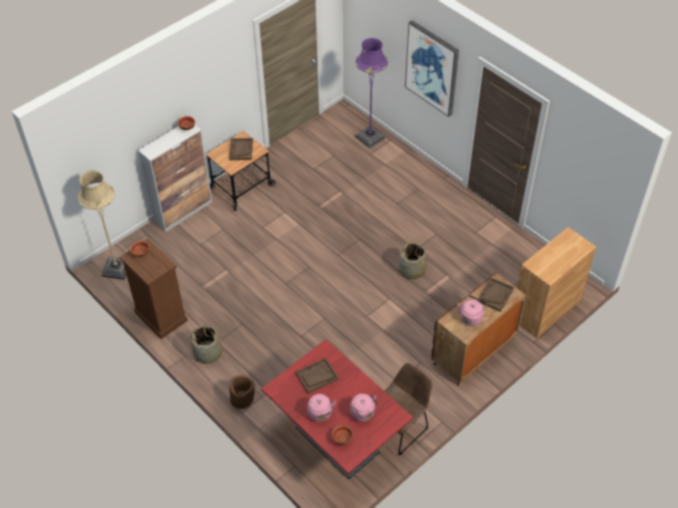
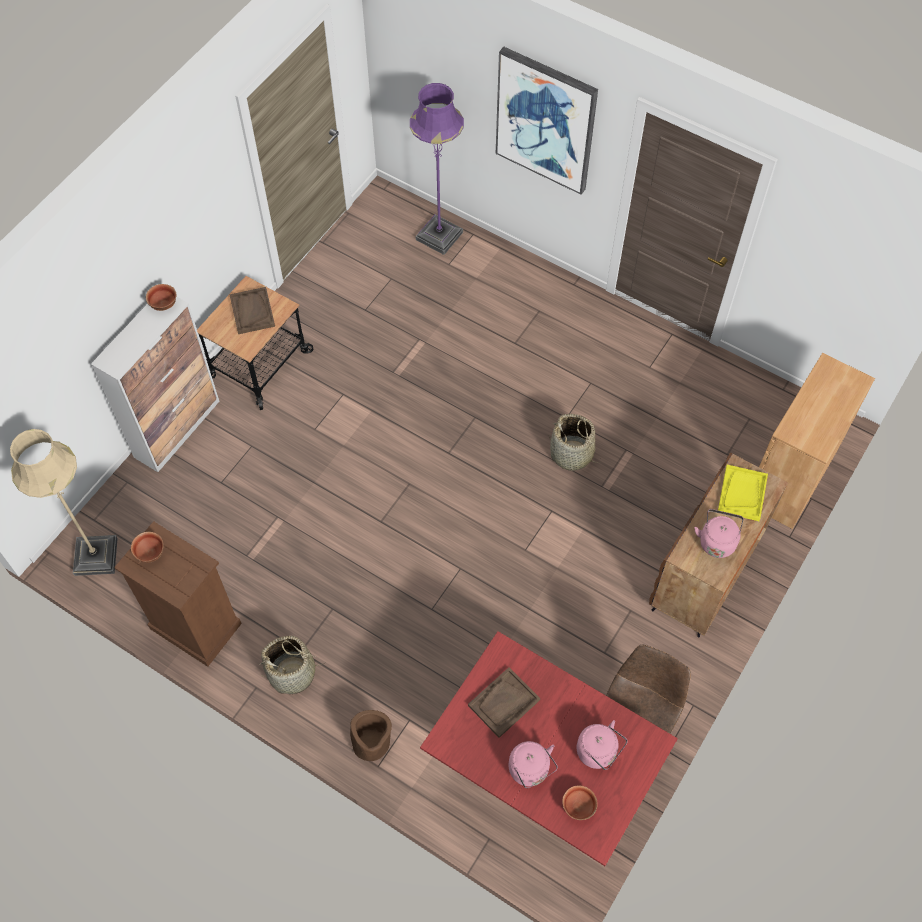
camera: 15 degrees left, 10 degrees up
(495, 295) = (742, 493): brown tray -> yellow tray

